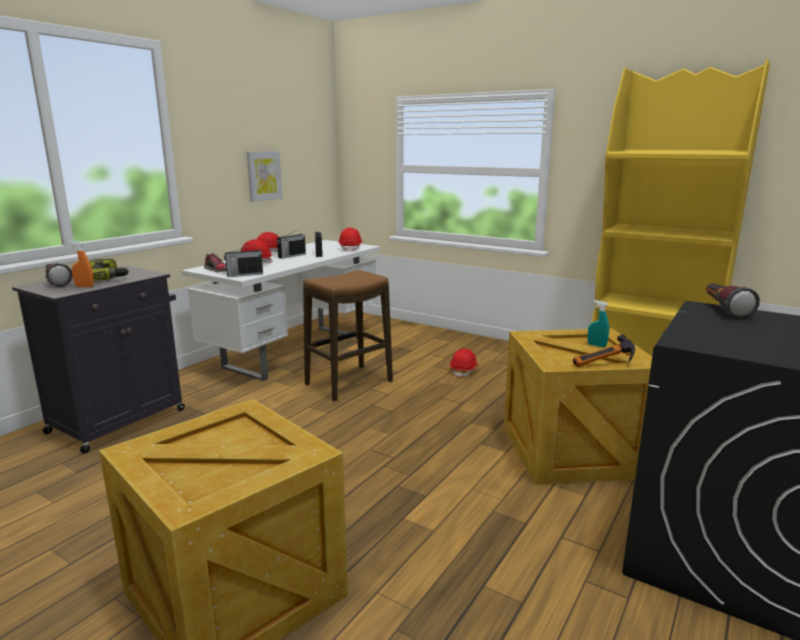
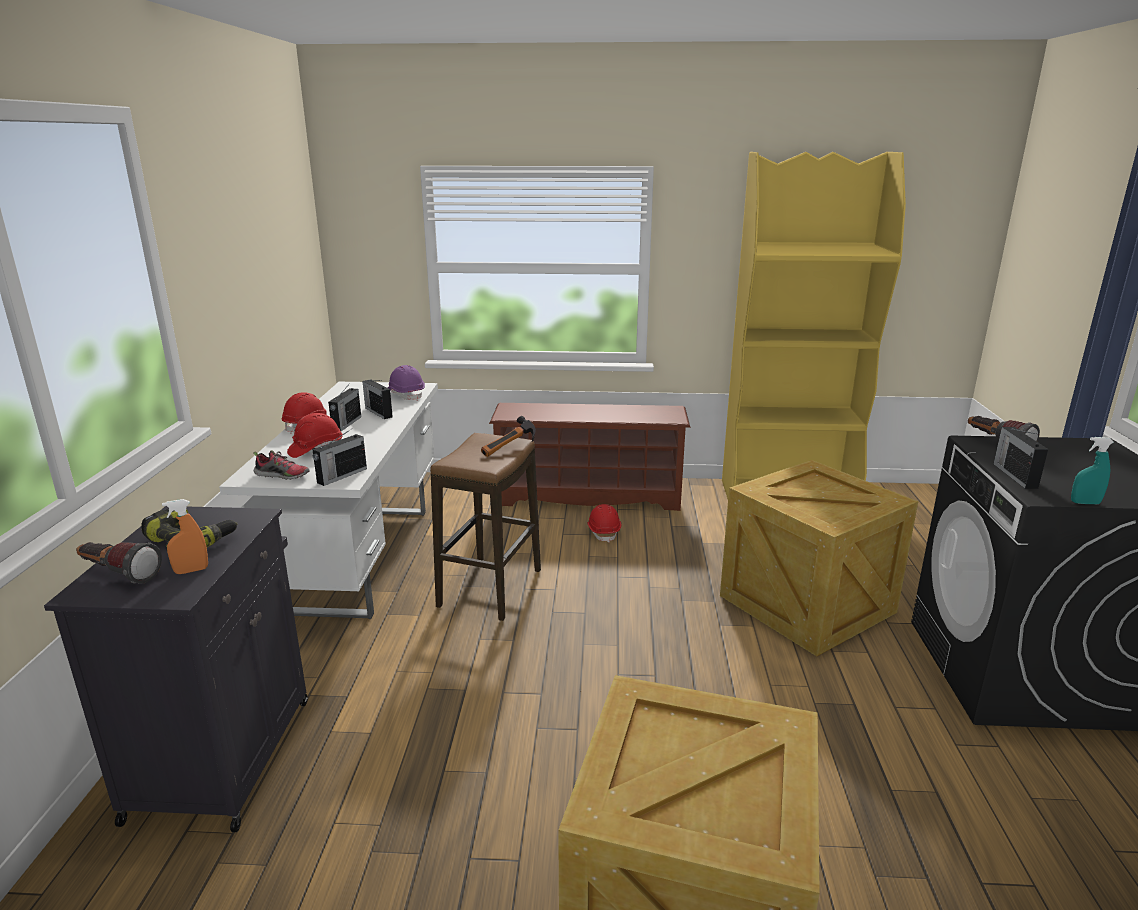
camera: 30 degrees left, 5 degrees up
(263, 176) = (259, 303): picture -> none
(350, 248) = (406, 394): red hard hat -> purple hard hat
(480, 349) = (589, 496): none -> brown shoe rack
(596, 345) = (824, 486): turquoise spray bottle -> turquoise spray bottle (1085, 503)
(604, 365) = (870, 513): hammer -> hammer (511, 449)
(690, 328) = (1014, 475): none -> radio

